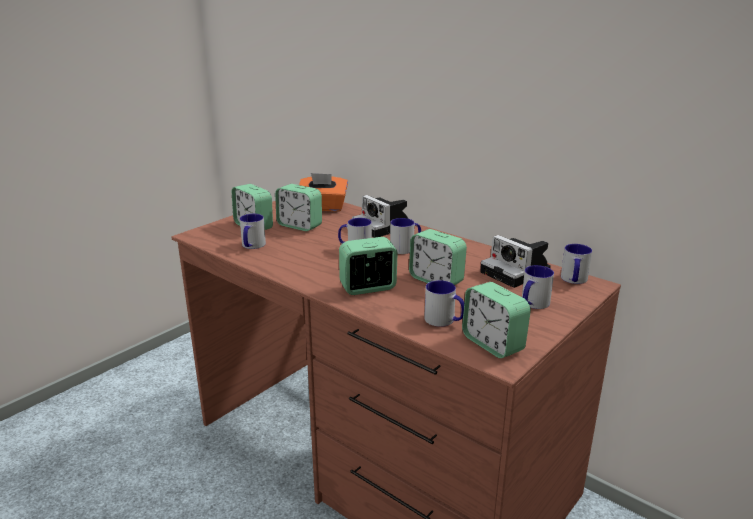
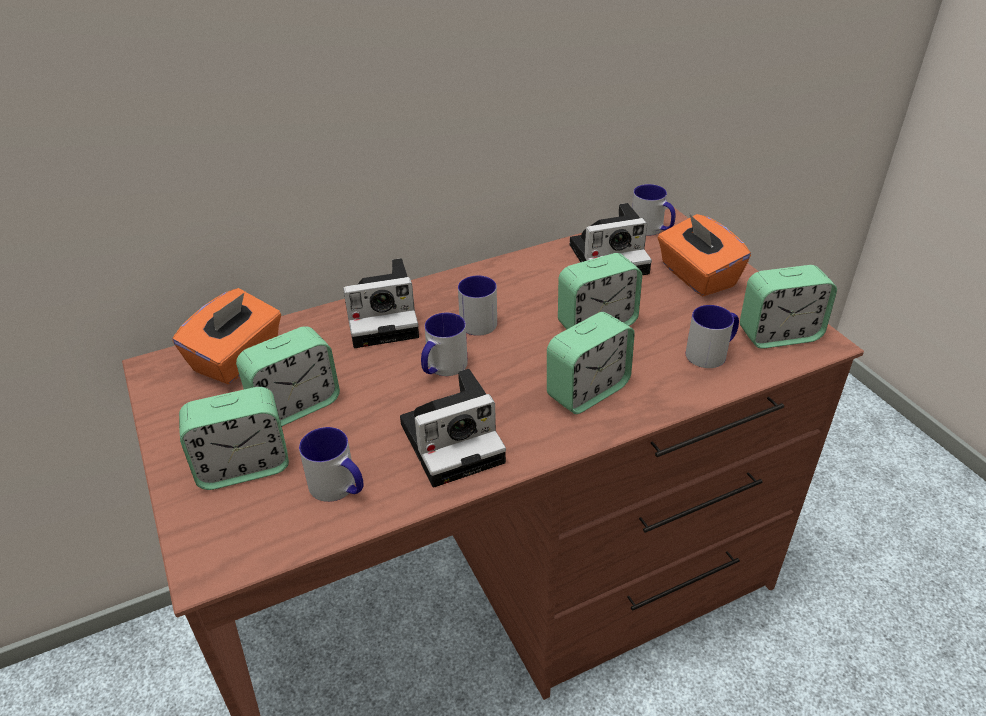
camera: 65 degrees left, 15 degrees up
(300, 262) = (455, 440): none -> camera
(368, 288) = (587, 391): alarm clock -> alarm clock turned 135 degrees counterclockwise
(532, 304) = (697, 276): mug -> orange tissue box

